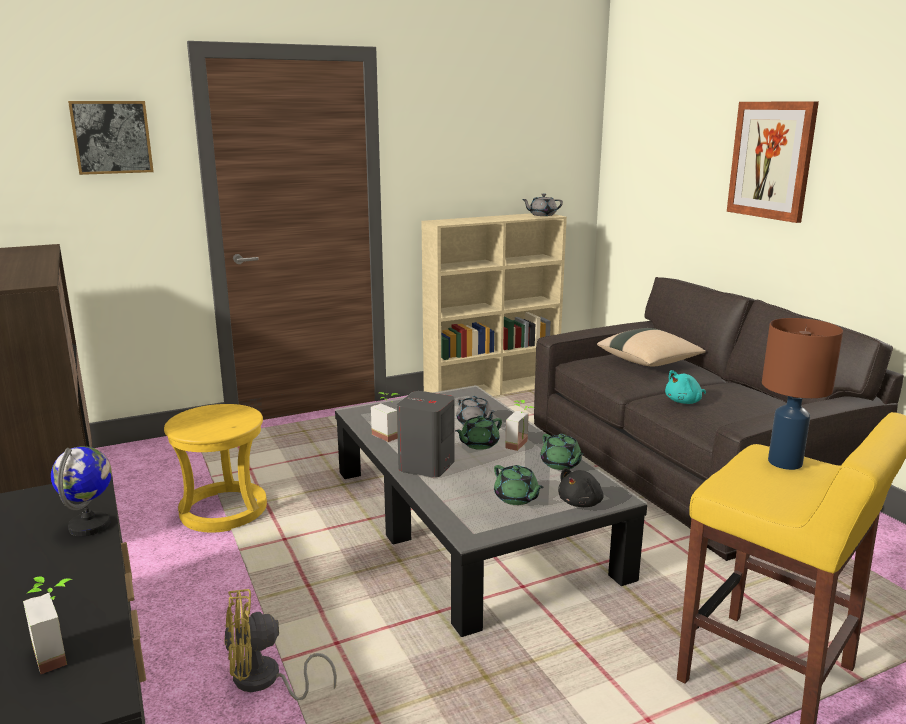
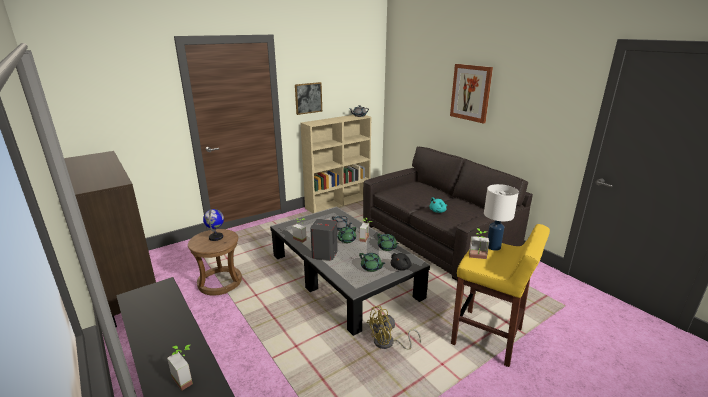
camera: 10 degrees left, 5 degrees up
(90, 526) = (174, 308): globe -> globe (216, 237)
(112, 137) = (136, 90): picture -> picture (308, 98)
(223, 510) = (219, 282): yellow stool -> brown stool
(265, 681) = (266, 369): yellow fan -> yellow fan (388, 343)
(649, 362) = (418, 190): beige pillow -> none
(742, 480) = (477, 258): none -> potted plant
(784, 462) = (493, 246): brown table lamp -> white table lamp

